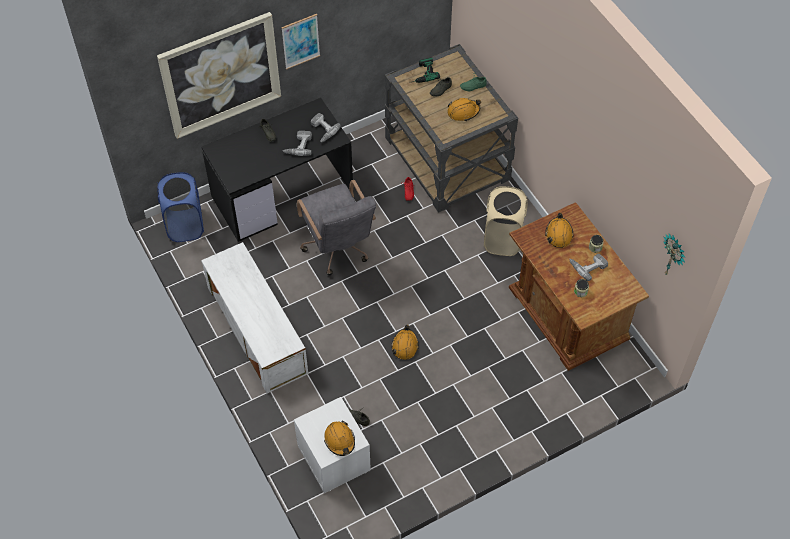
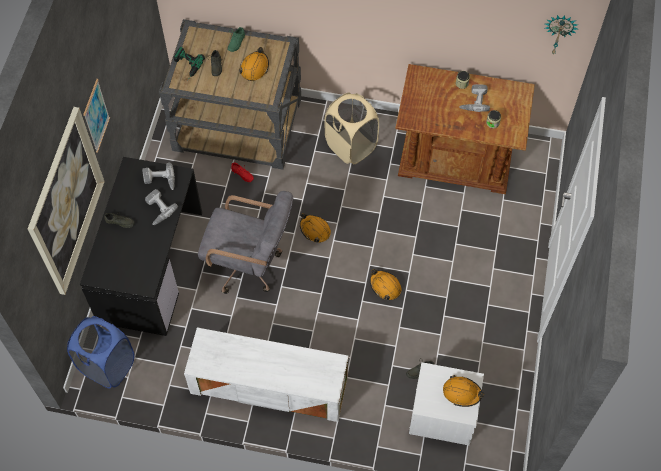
camera: 50 degrees left, 5 degrees up
(558, 234) = (428, 97): orange hard hat -> orange hard hat (315, 230)

